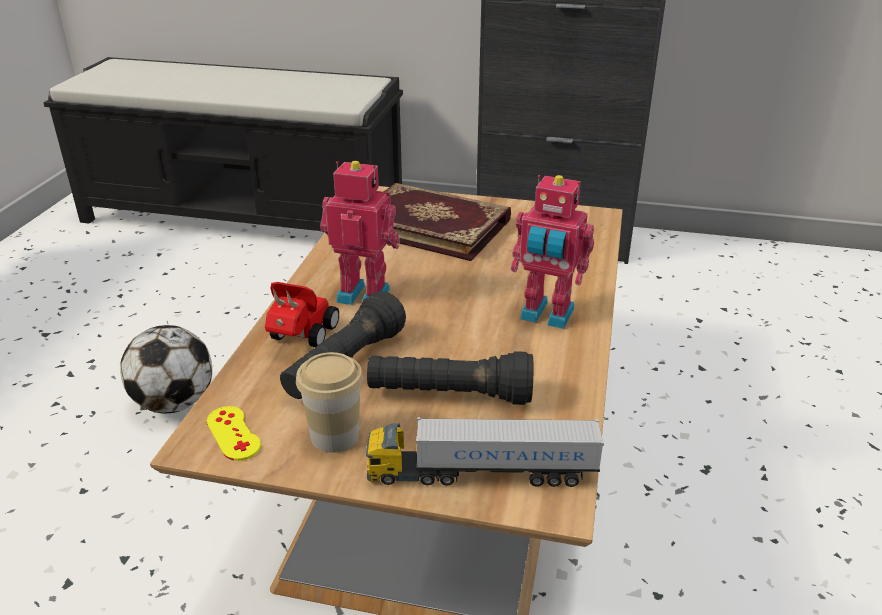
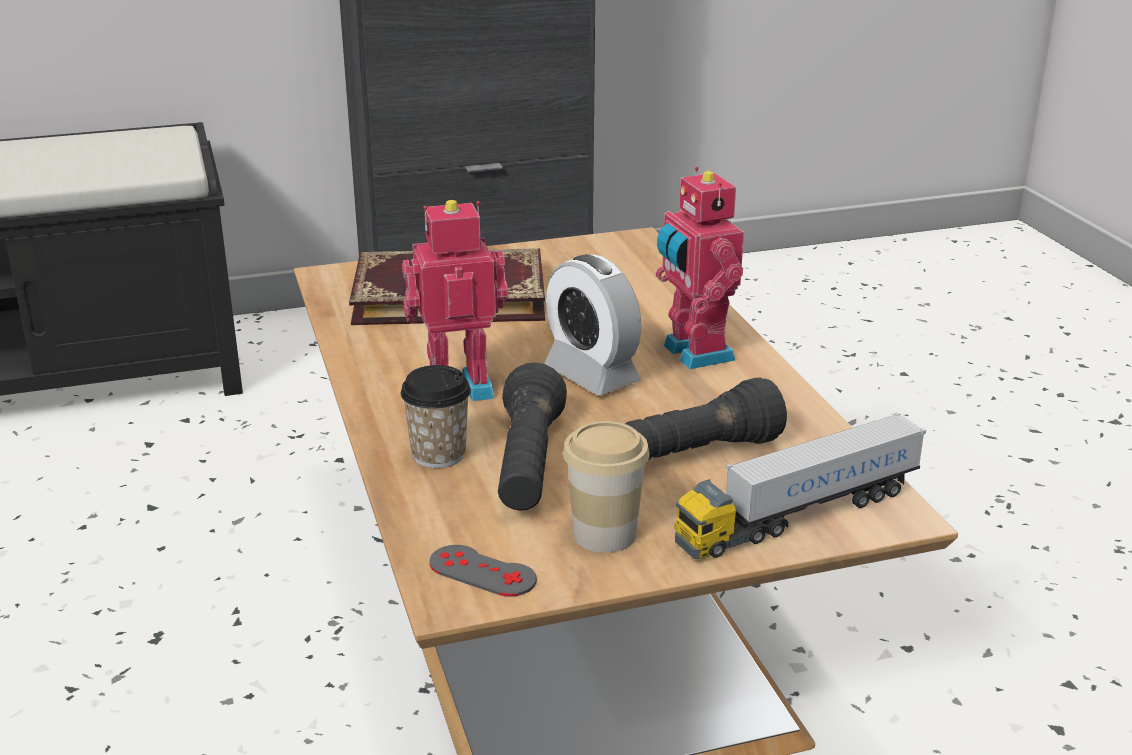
camera: 30 degrees left, 5 degrees down
(174, 403) = (118, 665): football -> none
(233, 433) = (482, 571): yellow game controller -> grey game controller
(300, 338) = (438, 455): toy car -> cup
(457, 311) = (591, 375): none -> alarm clock
(546, 316) = (694, 353): toy robot -> toy robot turned 75 degrees clockwise

